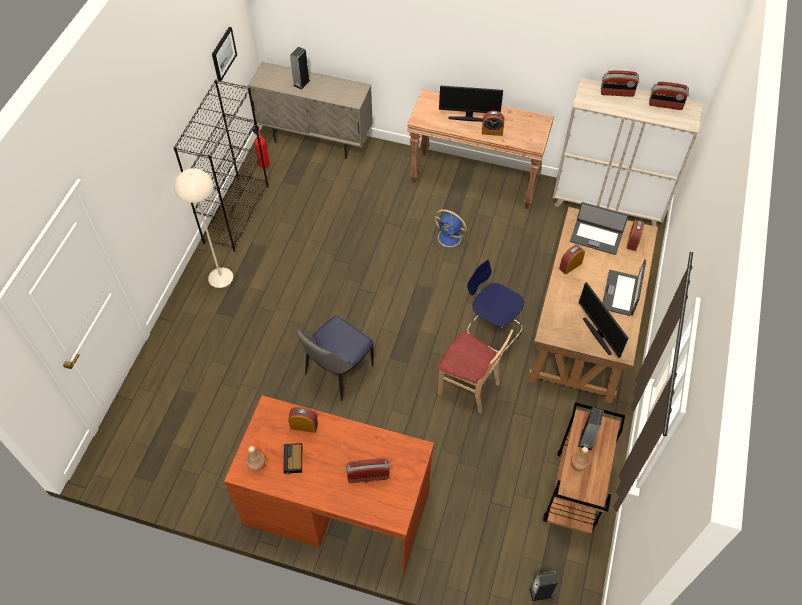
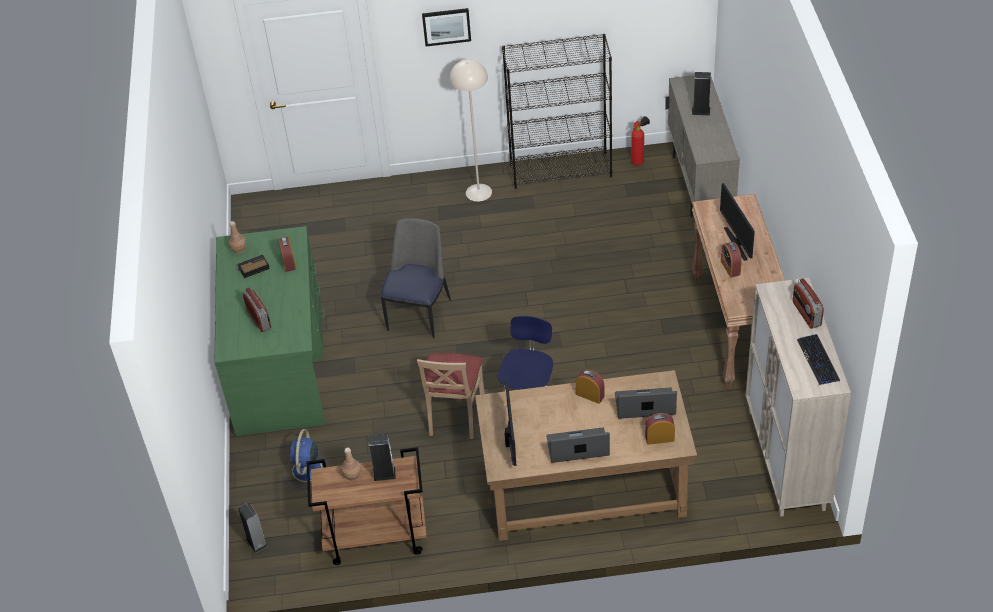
camera: 70 degrees right, 10 degrees down
(223, 54) = (638, 23): picture -> picture (446, 26)
(336, 505) = (280, 366): brown desk -> green desk
(338, 372) = (419, 313): chair -> chair turned 90 degrees clockwise
(450, 238) = (638, 337): blue fan -> blue fan (307, 471)
(596, 237) = (645, 405): laptop -> laptop turned 90 degrees clockwise
(598, 335) = (510, 443): monitor -> monitor turned 135 degrees clockwise
(665, 105) = (818, 360): radio -> keyboard

